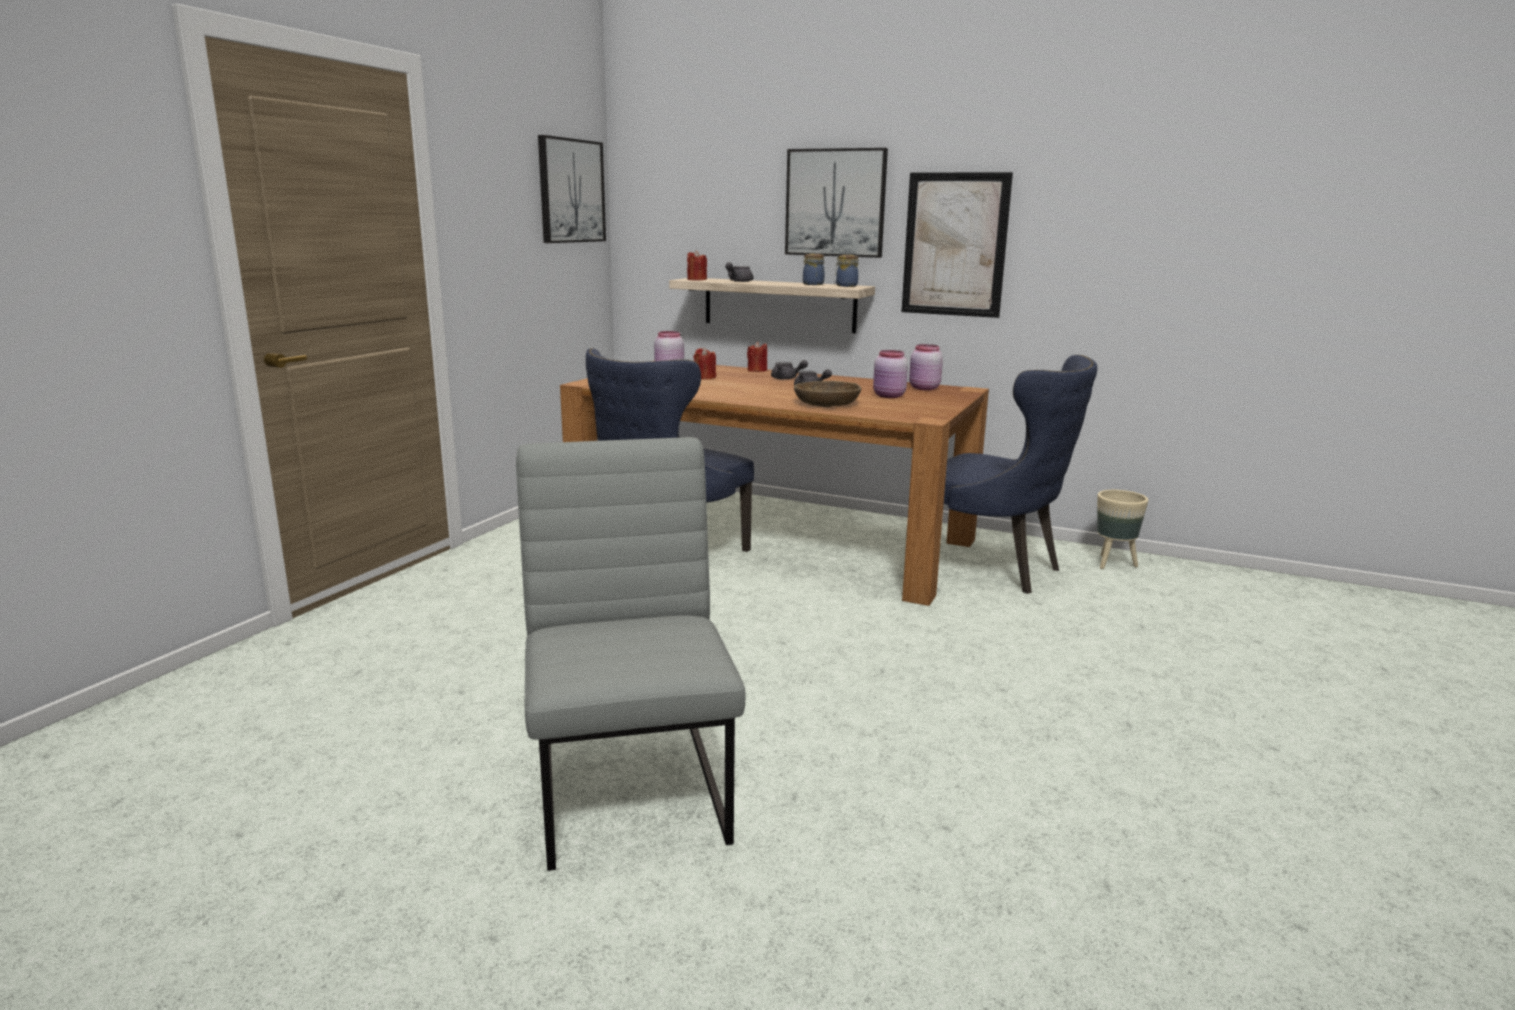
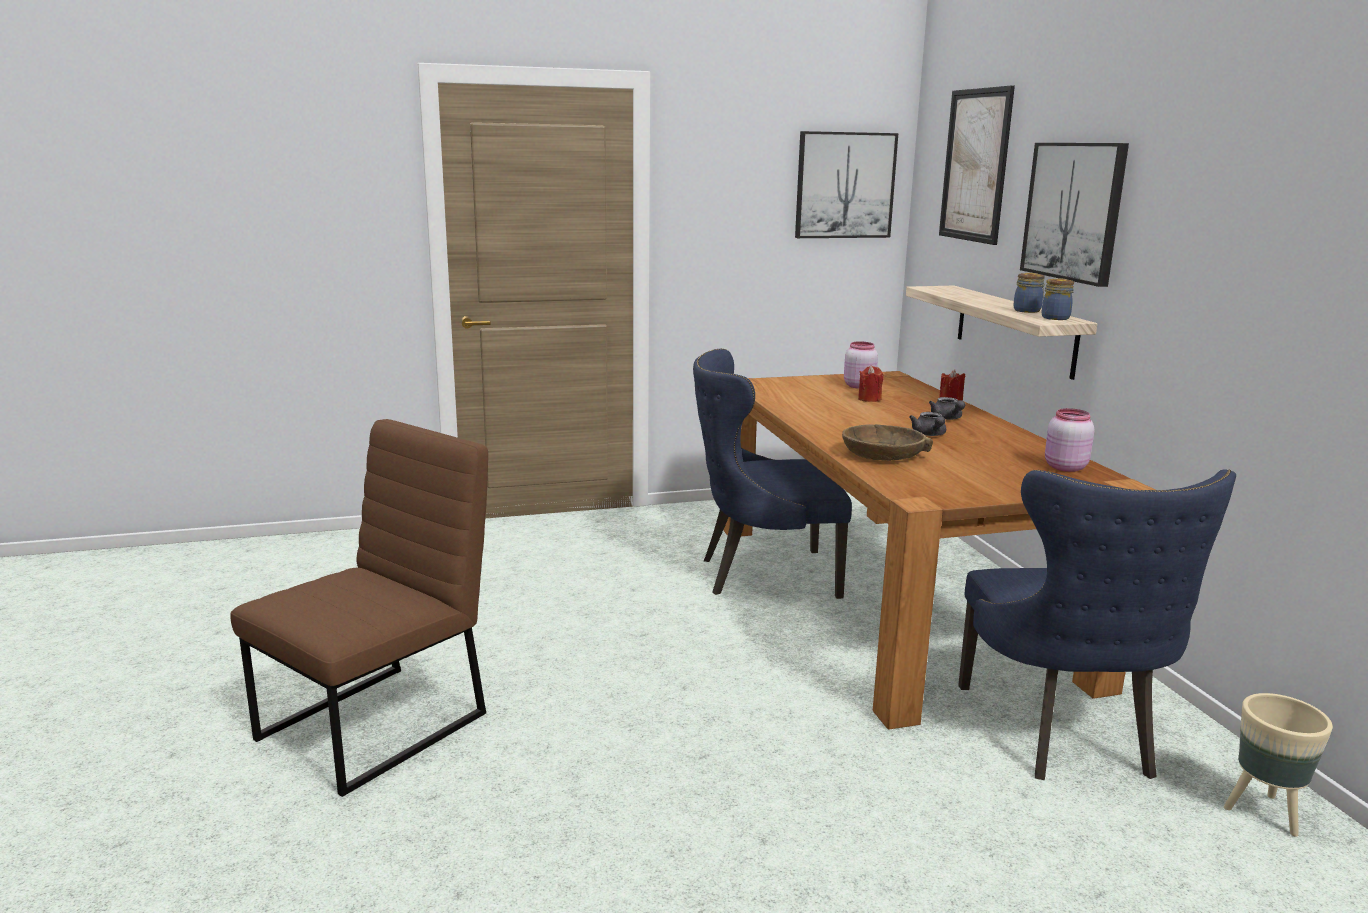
camera: 50 degrees right, 0 degrees up
(632, 786) = (379, 723): grey chair -> brown chair
(696, 279) = (934, 289): red candle -> none
(738, 281) = (964, 296): grey teapot -> none
(889, 396) = (982, 465): pink jar -> none
(955, 245) = (1182, 280): picture -> picture (975, 165)

